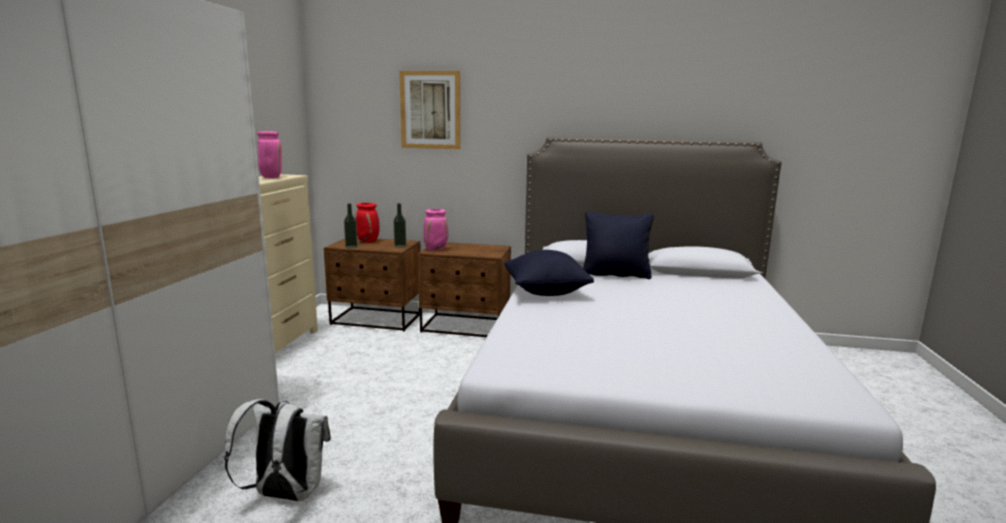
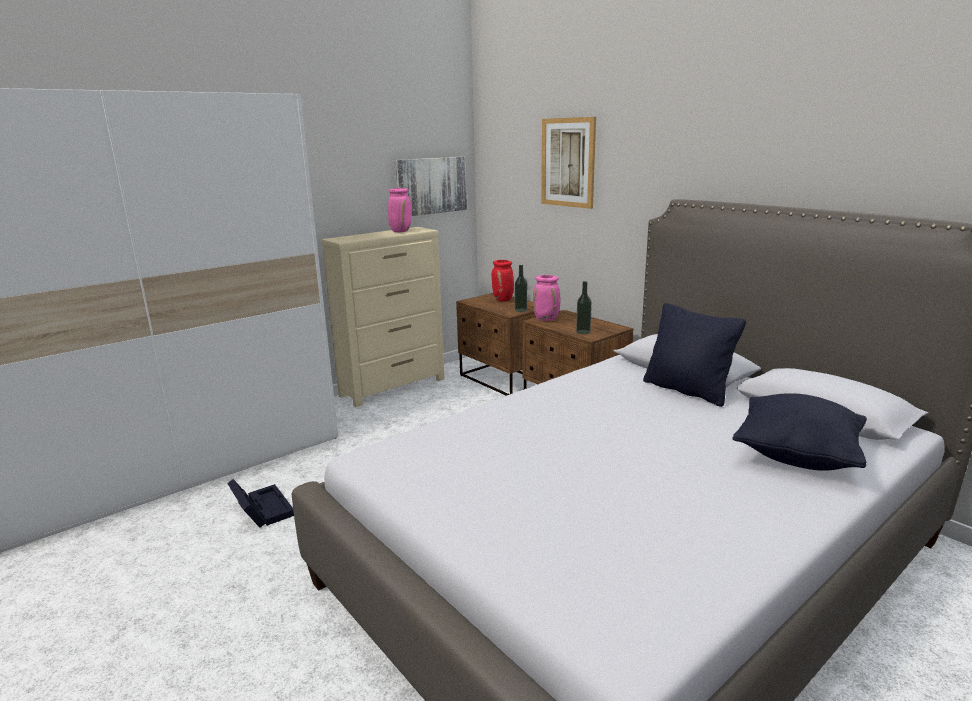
camera: 40 degrees right, 5 degrees up
(279, 131) = (431, 185): none -> picture
(285, 495) = (261, 509): white backpack -> black storage box
(351, 247) = (478, 304): bottle -> bottle (583, 332)
(546, 292) = (561, 393): black pillow -> black pillow (796, 456)

